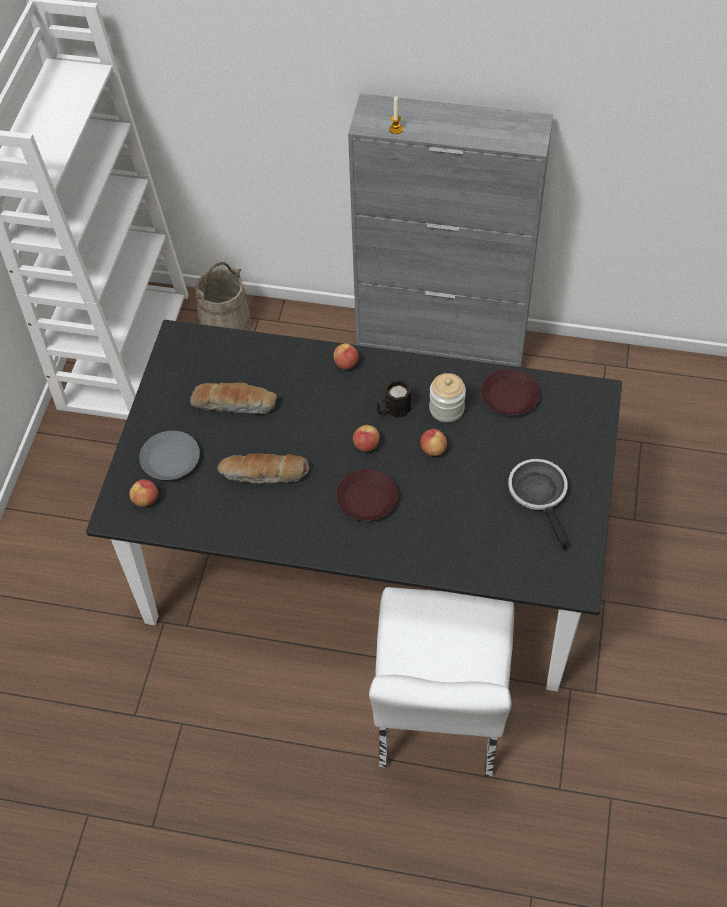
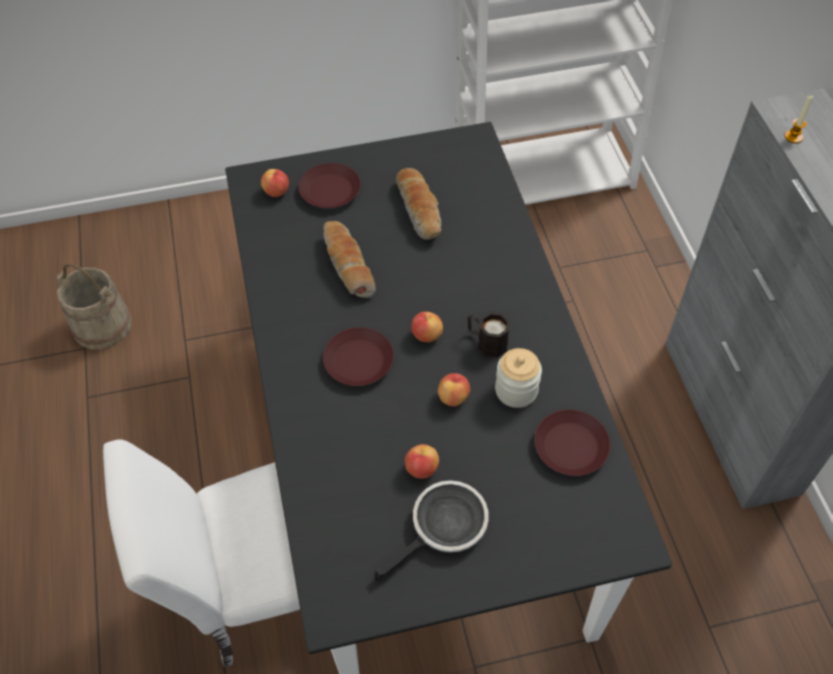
camera: 65 degrees right, 0 degrees up
(171, 459) = (331, 191): grey plate -> brown plate
(225, 324) = (623, 228): beige bucket -> beige bucket (102, 326)
(346, 364) = (523, 278): apple -> apple (421, 469)

